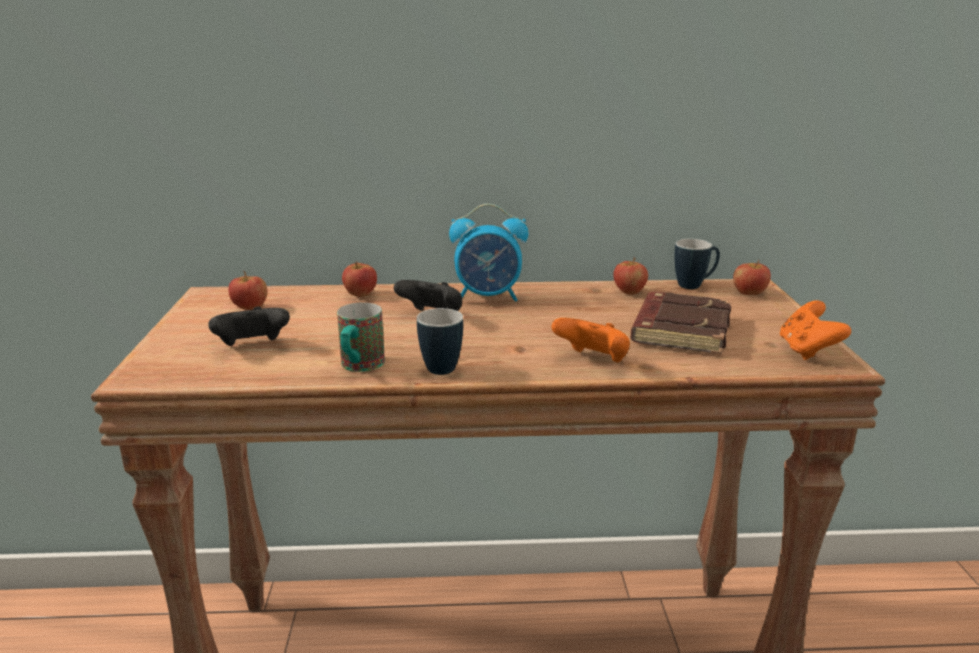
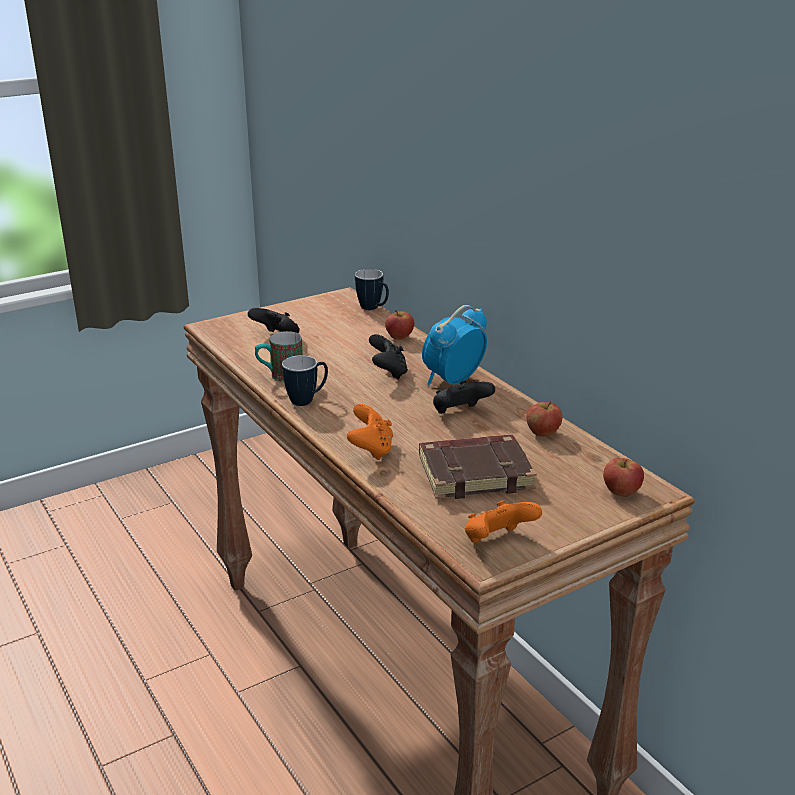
camera: 60 degrees right, 5 degrees up
(250, 308) = (334, 315): apple -> none
(488, 297) = (452, 380): alarm clock -> alarm clock turned 75 degrees clockwise
(559, 310) = (459, 413): none -> black game controller
(695, 285) = (606, 460): mug -> mug (373, 309)

